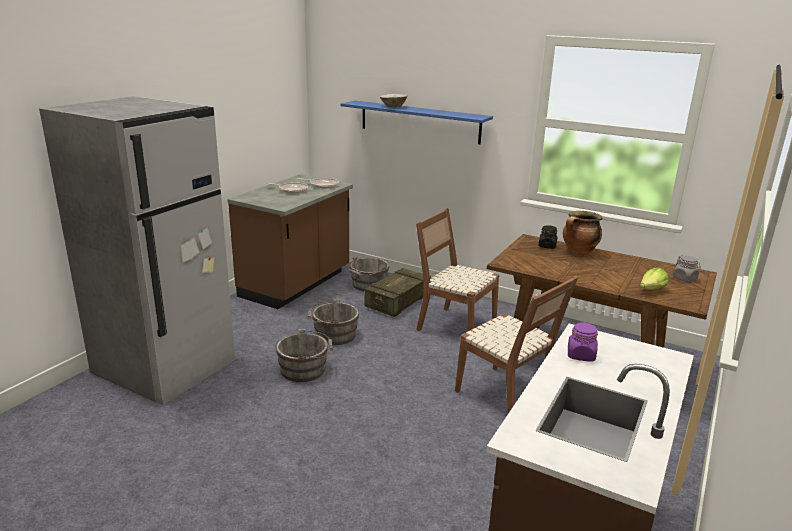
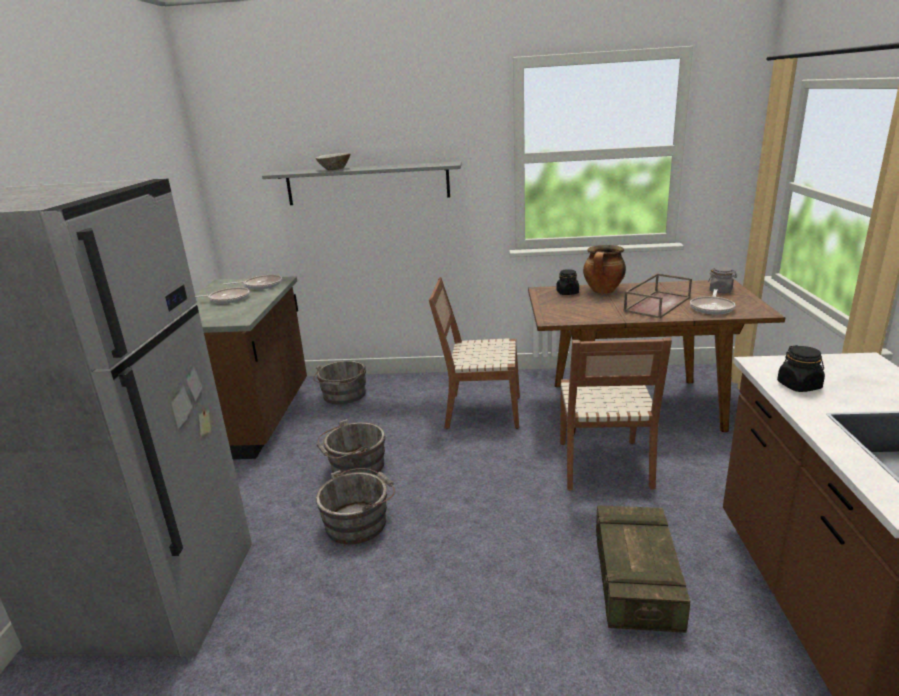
camera: 25 degrees left, 0 degrees up
(397, 302) = (395, 404): crate -> crate (635, 582)
(419, 122) = (367, 183): blue shelf -> grey shelf
(507, 396) = (604, 468): chair -> chair turned 75 degrees clockwise
(581, 355) = (799, 386): purple jar -> black jar
(608, 274) = (657, 304): none -> brown tray
(652, 290) = (712, 308): lettuce -> frying pan

